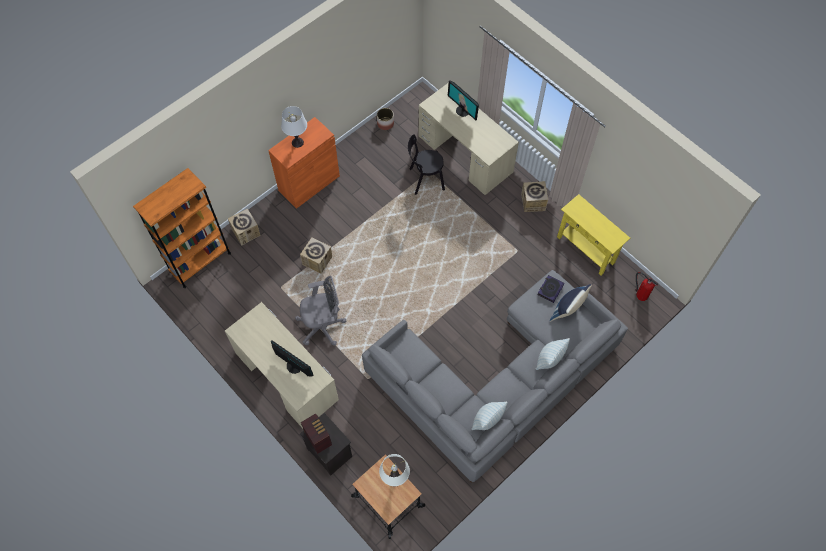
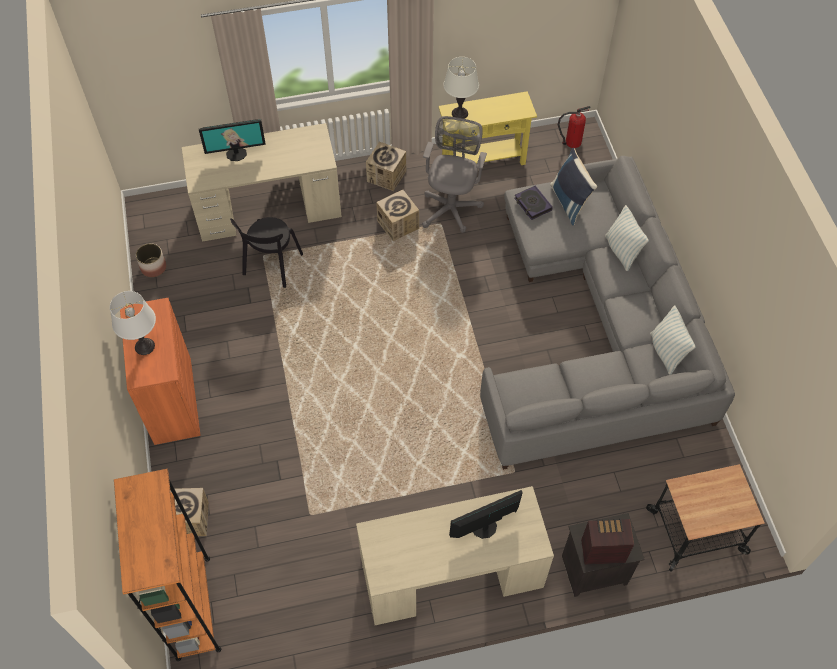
camera: 60 degrees left, 5 degrees down
(317, 260) = (301, 448): cardboard box -> cardboard box (398, 225)
(323, 326) = (405, 489): grey office chair -> grey office chair (451, 207)
(395, 479) = (706, 485): white table lamp -> white table lamp (459, 113)

